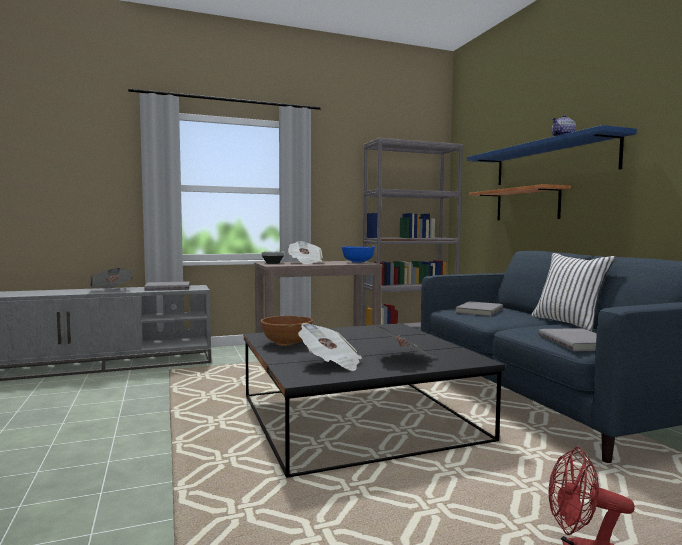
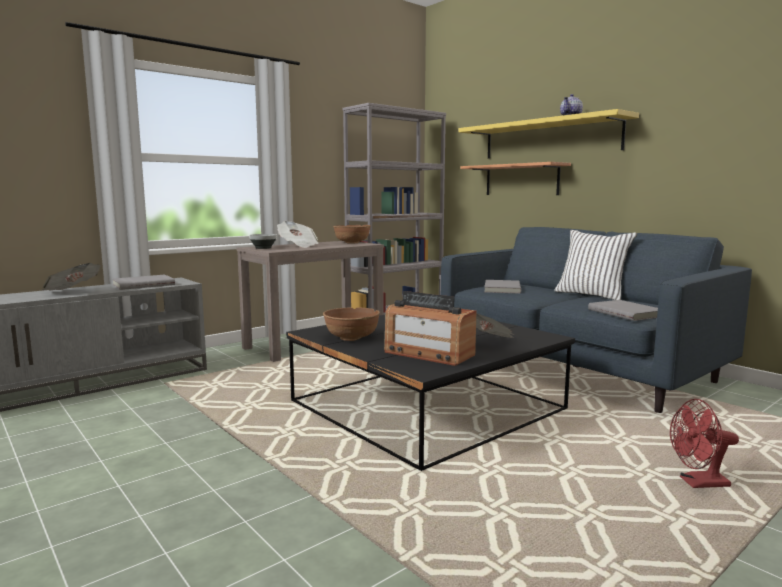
camera: 20 degrees left, 5 degrees up
(331, 363) = (428, 354): newspaper -> radio
(358, 262) = (352, 242): blue bowl -> brown bowl
(551, 162) = (549, 138): blue shelf -> yellow shelf

